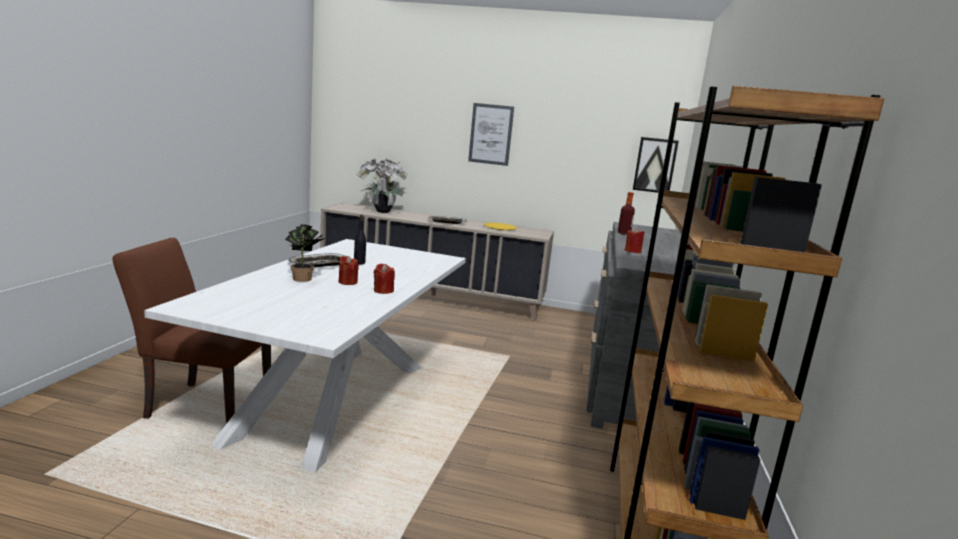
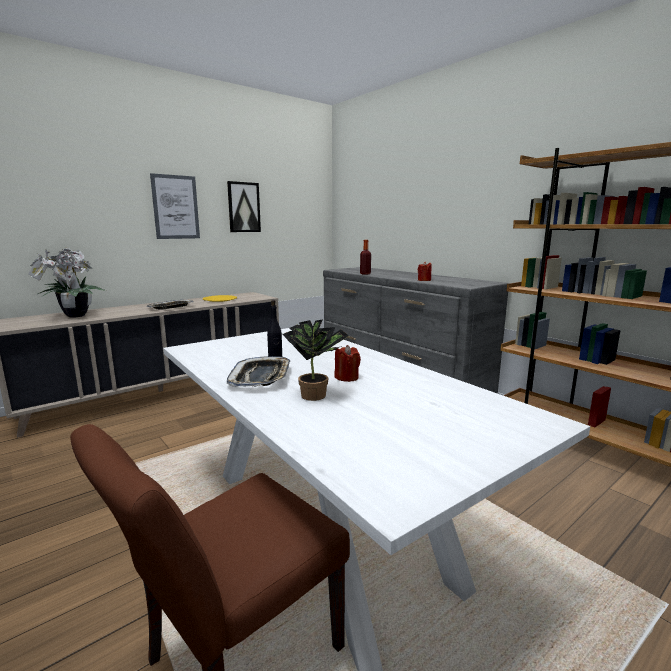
camera: 50 degrees left, 0 degrees up
(383, 291) = (390, 369): red candle -> none
(655, 165) = (314, 222): picture -> picture (243, 207)

